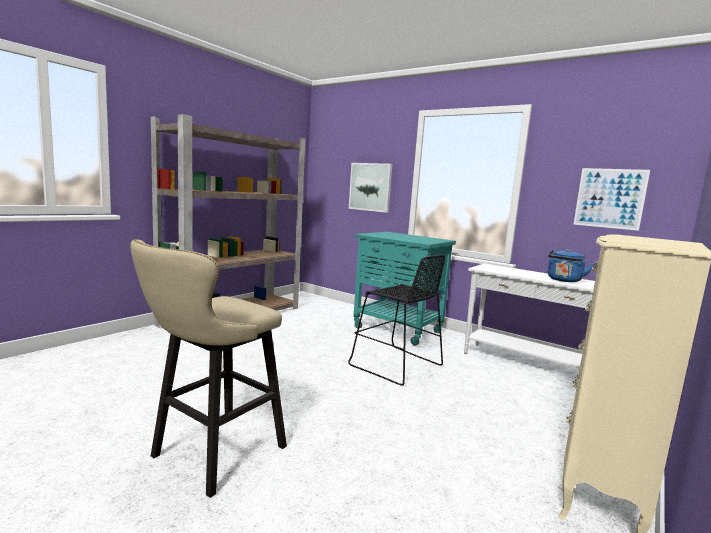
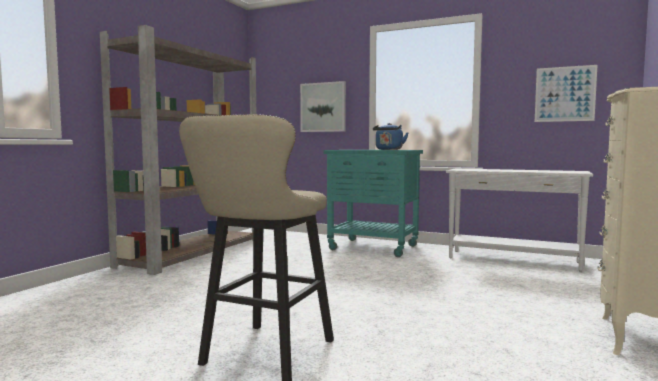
camera: 10 degrees left, 5 degrees down
(395, 364) = (391, 272): black stool -> none
(564, 280) = (539, 171): blue kettle -> blue kettle (388, 149)

